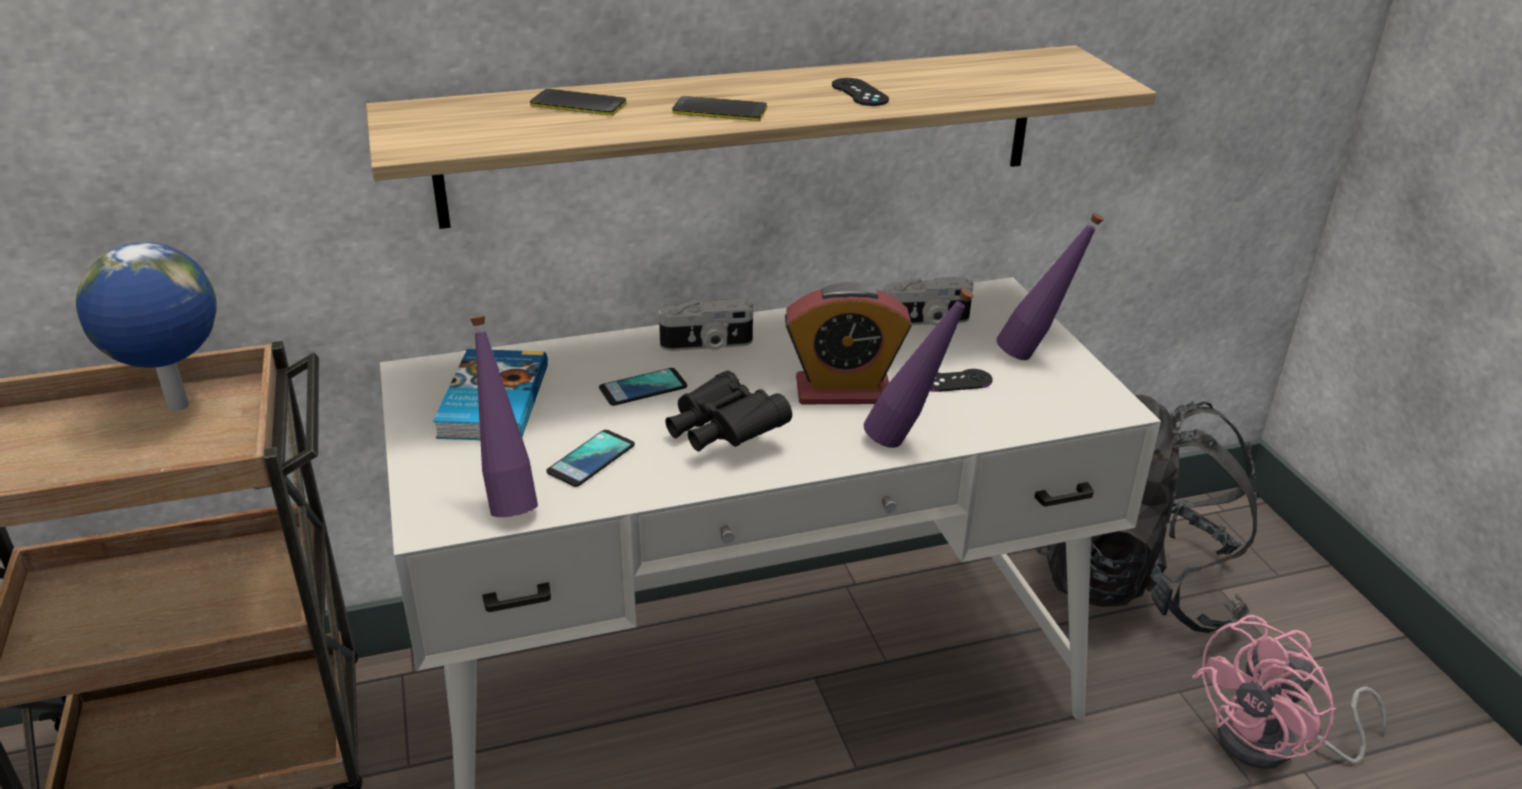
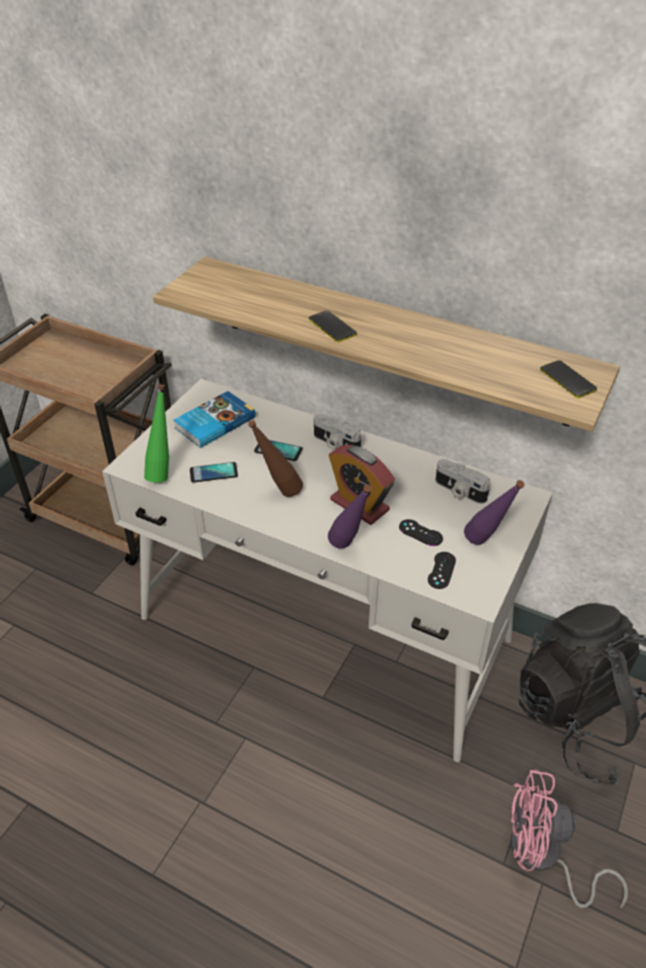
camera: 45 degrees right, 10 degrees up
(178, 407) = (108, 363): globe -> none
(508, 499) = (163, 472): purple bottle -> green bottle
(578, 104) = (280, 294): phone -> phone (567, 380)
(723, 433) = (278, 493): black binoculars -> brown bottle
(859, 93) = (419, 346): black game controller -> black game controller (441, 570)

